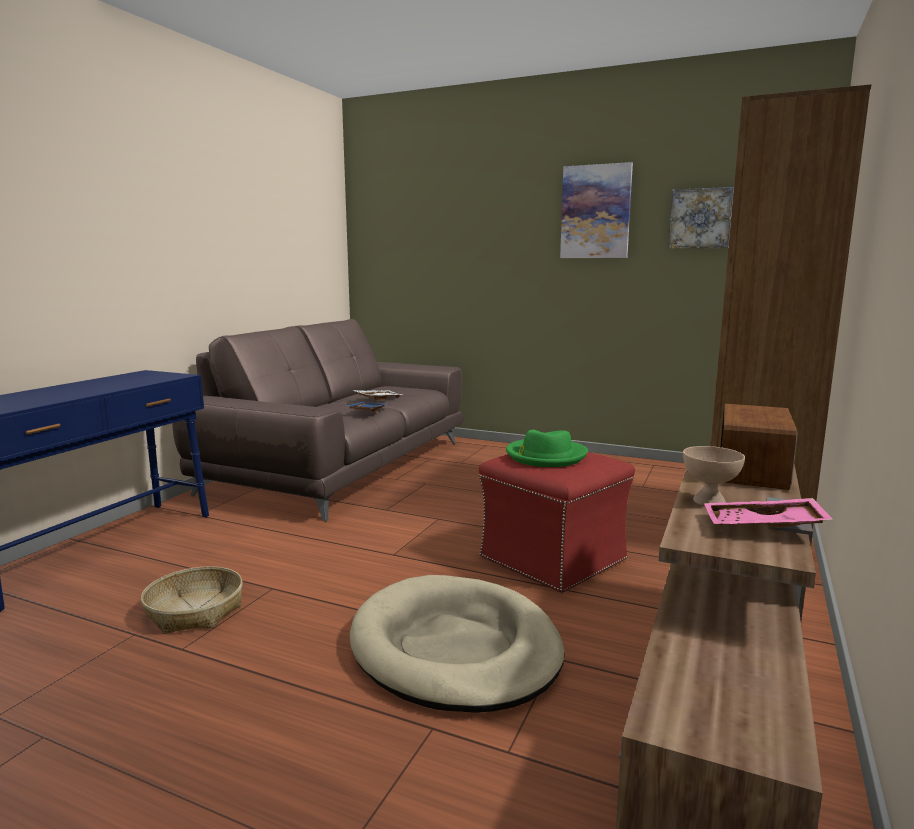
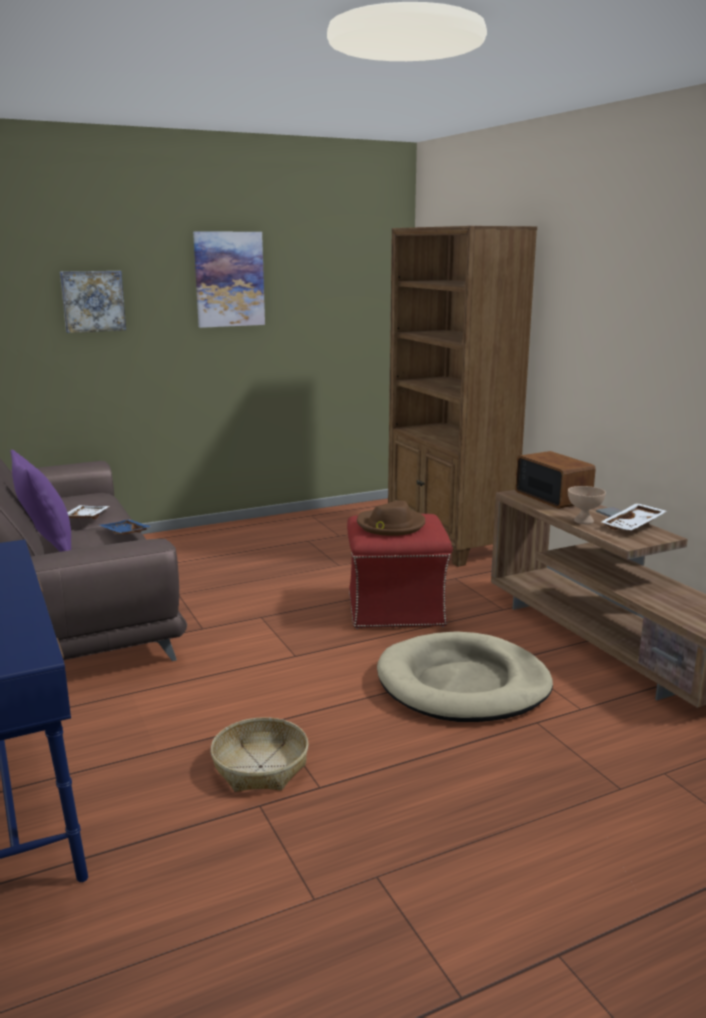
camera: 50 degrees left, 5 degrees up
(316, 406) = (46, 545): none -> purple pillow
(545, 456) = (390, 525): green hat -> brown hat
(700, 218) = (322, 286): picture -> picture (93, 301)
(763, 527) = (634, 525): pink tray -> white tray

